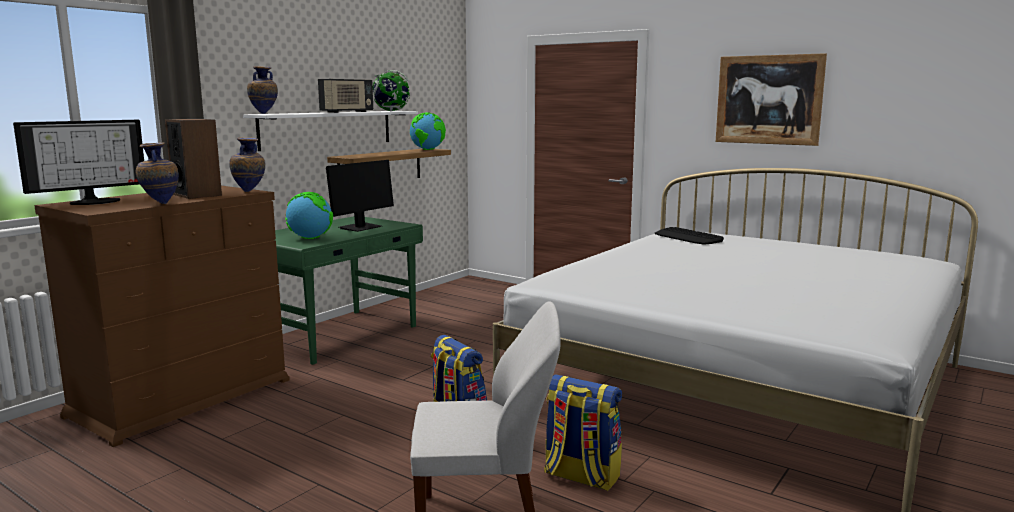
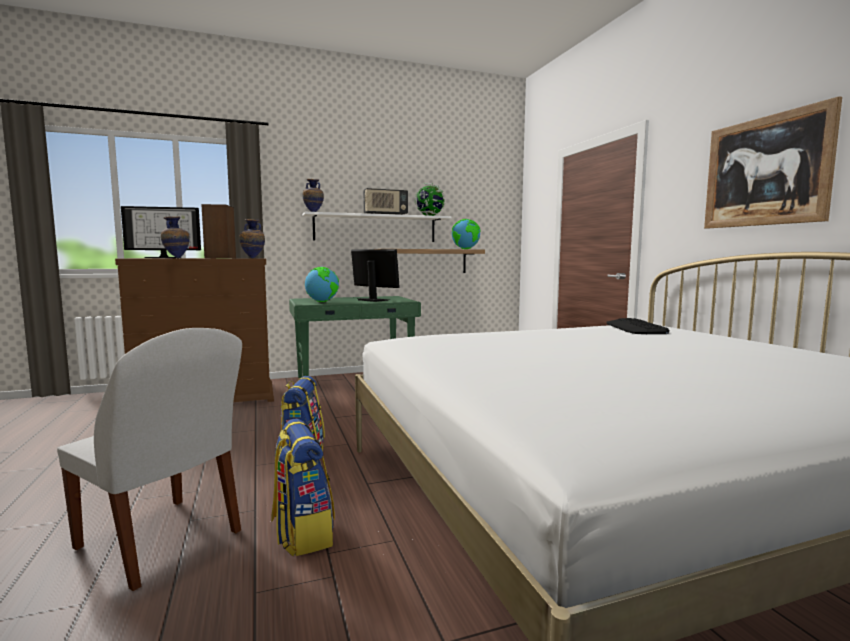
camera: 35 degrees right, 5 degrees down
(360, 228) = (373, 300): monitor -> monitor turned 120 degrees counterclockwise

